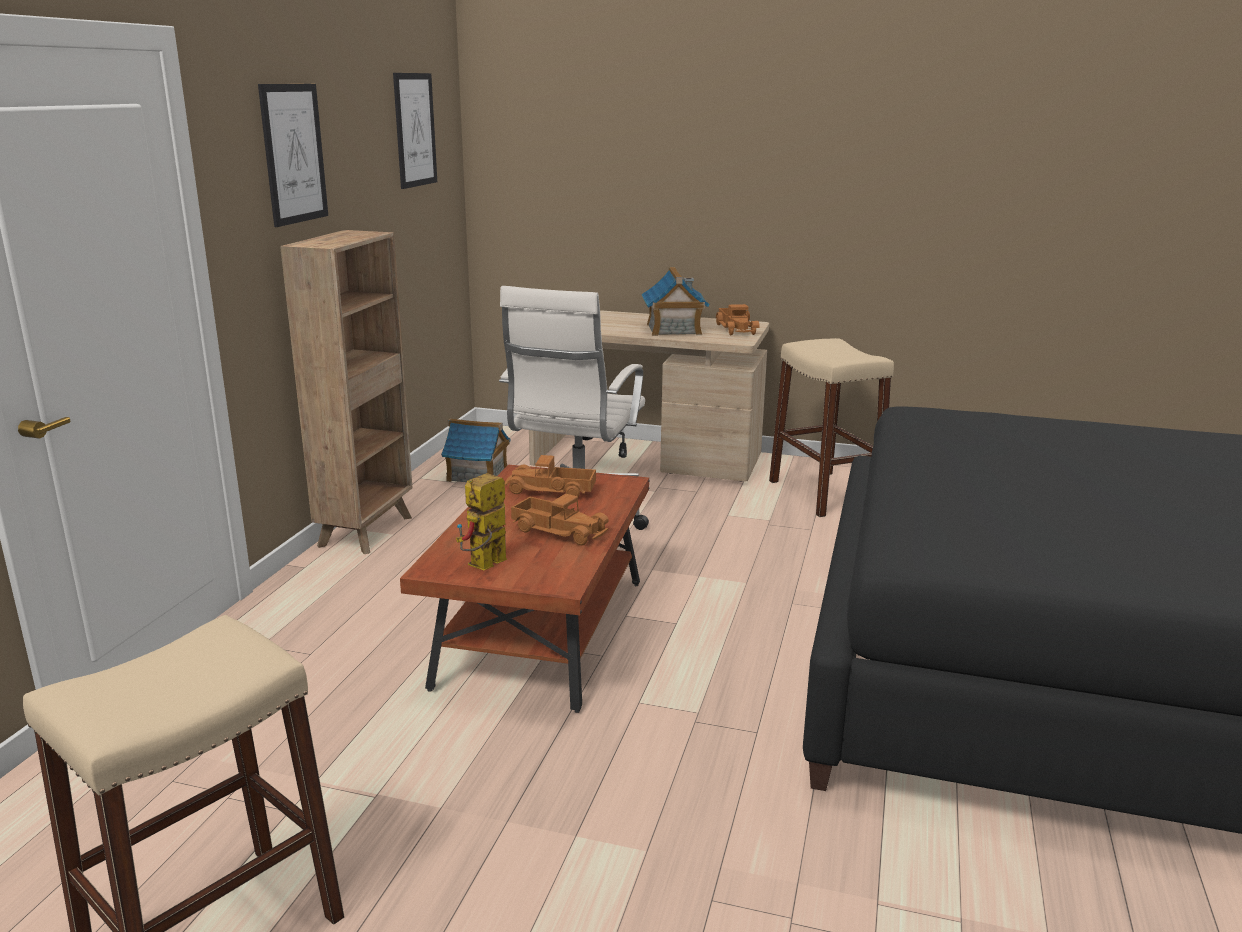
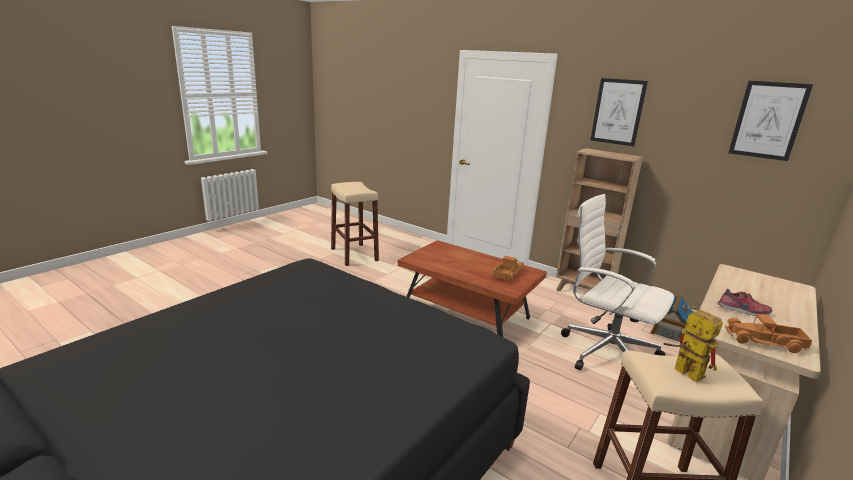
camera: 110 degrees right, 0 degrees up
(484, 566) = (436, 251): toy robot -> toy robot (681, 370)
(560, 530) = (460, 267): toy truck -> none
(673, 330) = (743, 311): toy house -> shoe

